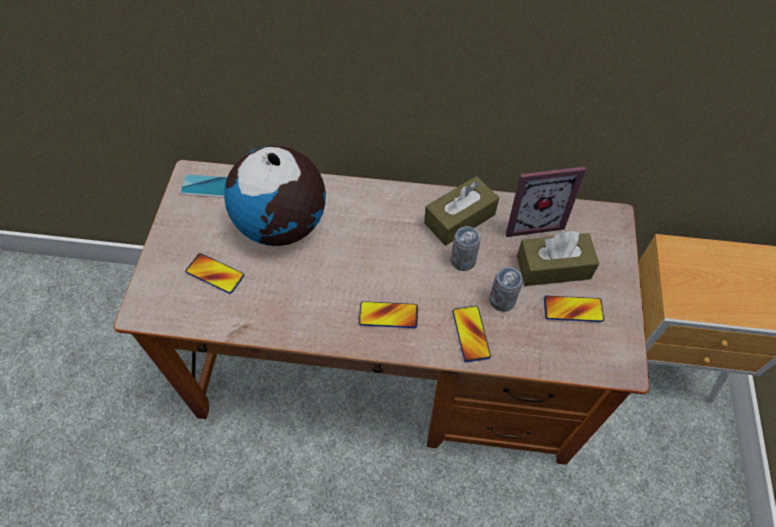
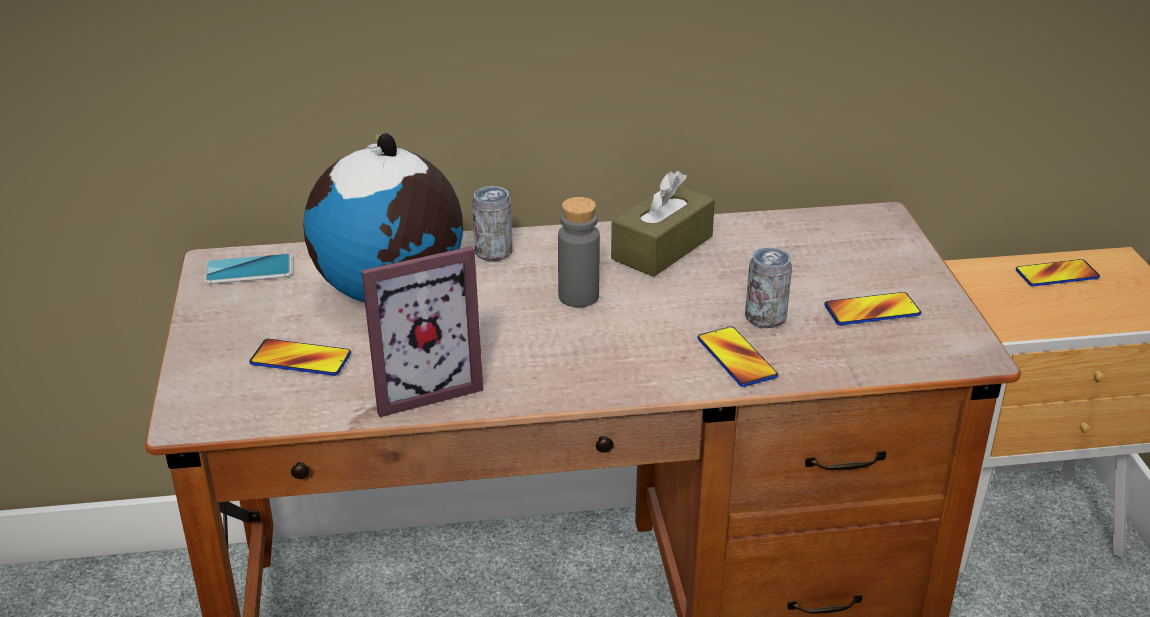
camera: 15 degrees left, 25 degrees down
(388, 315) = (601, 359): phone -> phone (1056, 274)
(393, 254) = (578, 296): none -> grey bottle
(463, 260) = (687, 288): can -> can (493, 252)
(530, 219) = (766, 234): picture frame -> picture frame (422, 386)
(553, 267) = (822, 275): brown tissue box -> none

